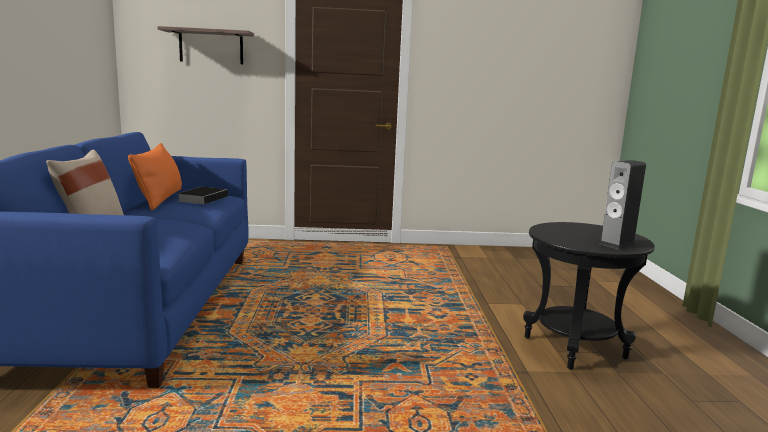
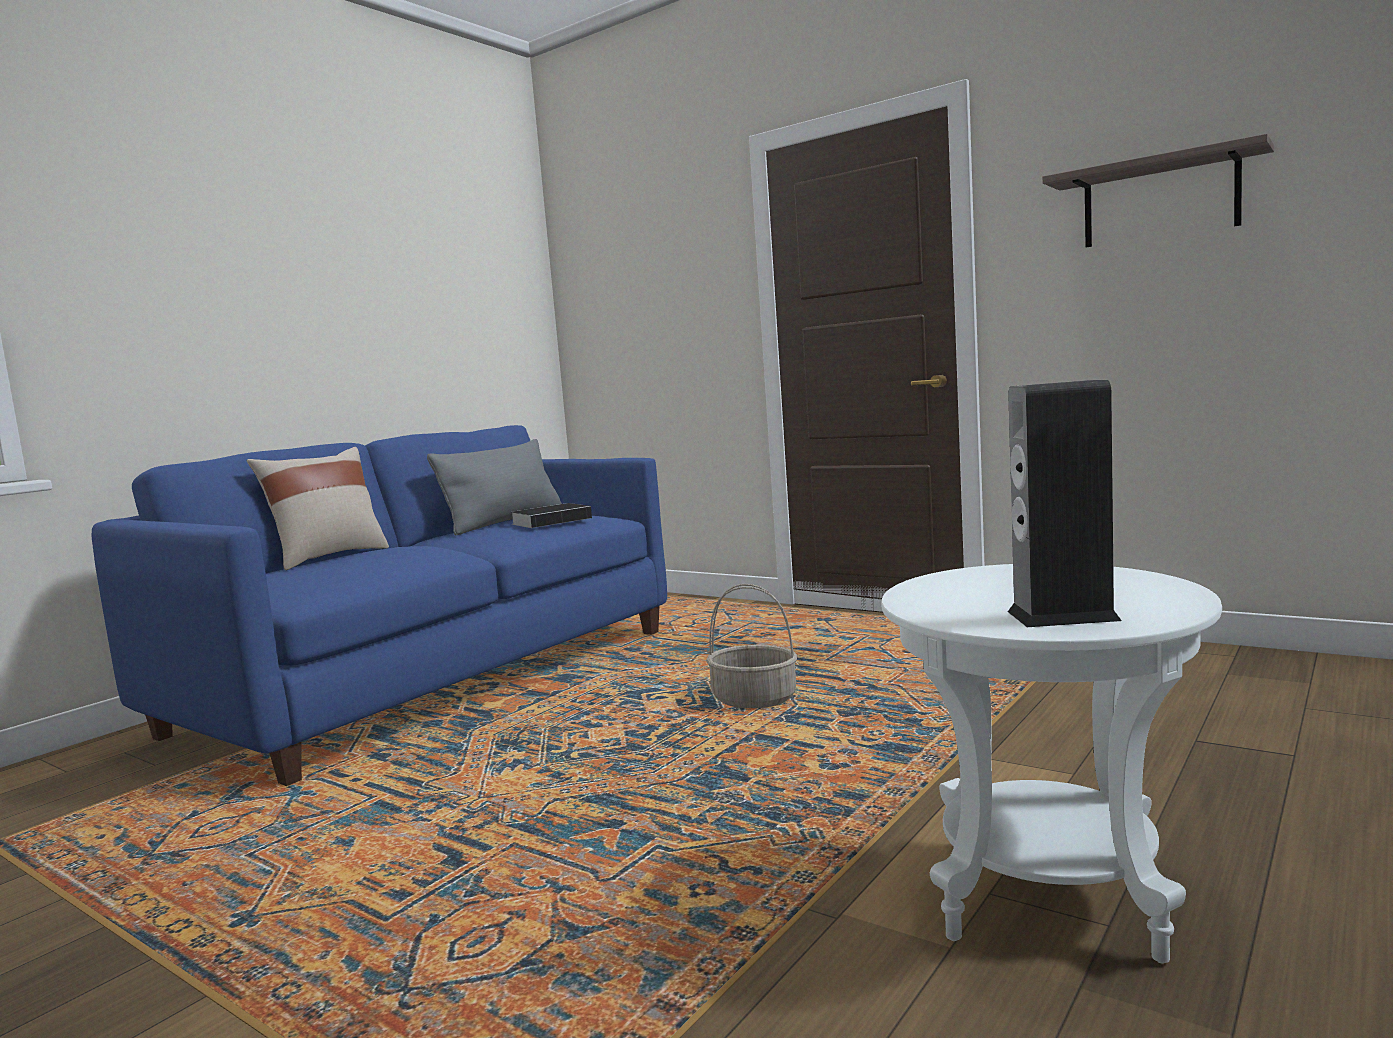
camera: 40 degrees right, 5 degrees down
(160, 199) = (505, 522): orange pillow -> grey pillow
(211, 47) = (659, 285): shelf -> shelf (1160, 201)
(357, 292) = (755, 699): none -> basket
(574, 348) = (1048, 896): black side table -> white side table

